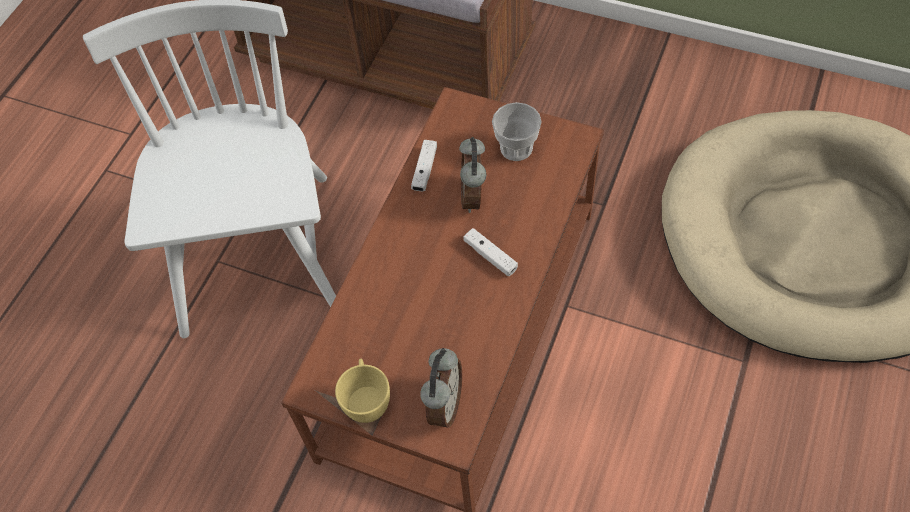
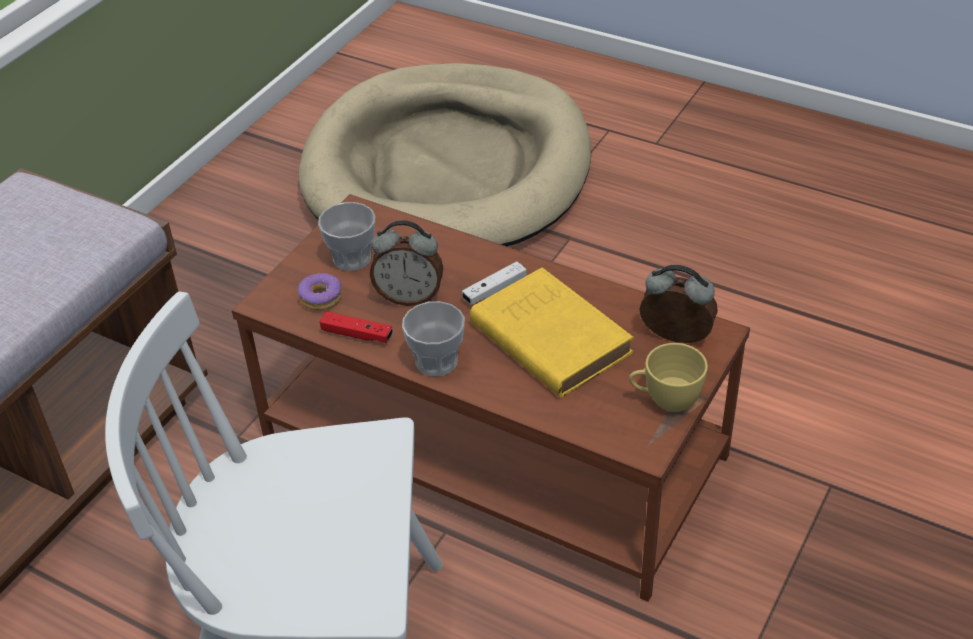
camera: 85 degrees left, 15 degrees down
(399, 228) = (436, 361): none -> cup
(424, 170) = (357, 334): white game controller -> red game controller
(436, 303) = (547, 336): none -> yellow book
(465, 138) = (321, 297): none -> donut

